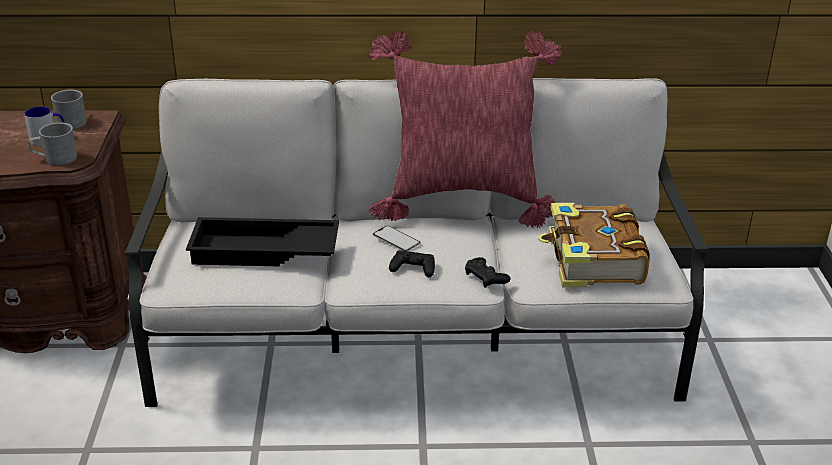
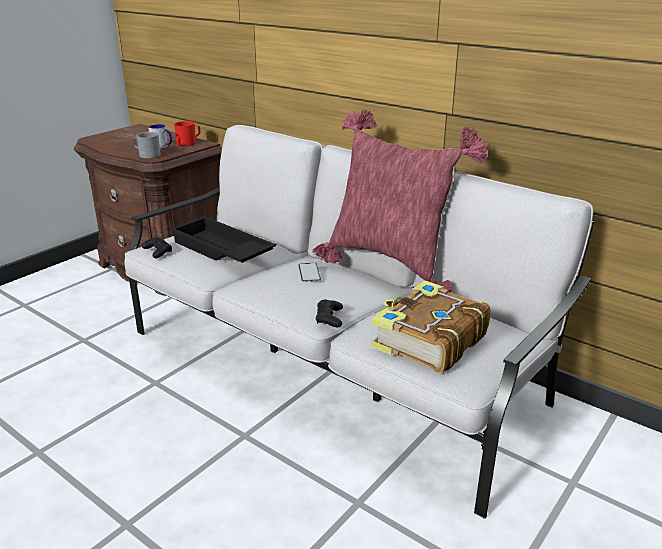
camera: 40 degrees right, 5 degrees down
(73, 121) = (189, 142): grey mug -> red mug
(413, 268) = (289, 292): black game controller -> black game controller (158, 251)

